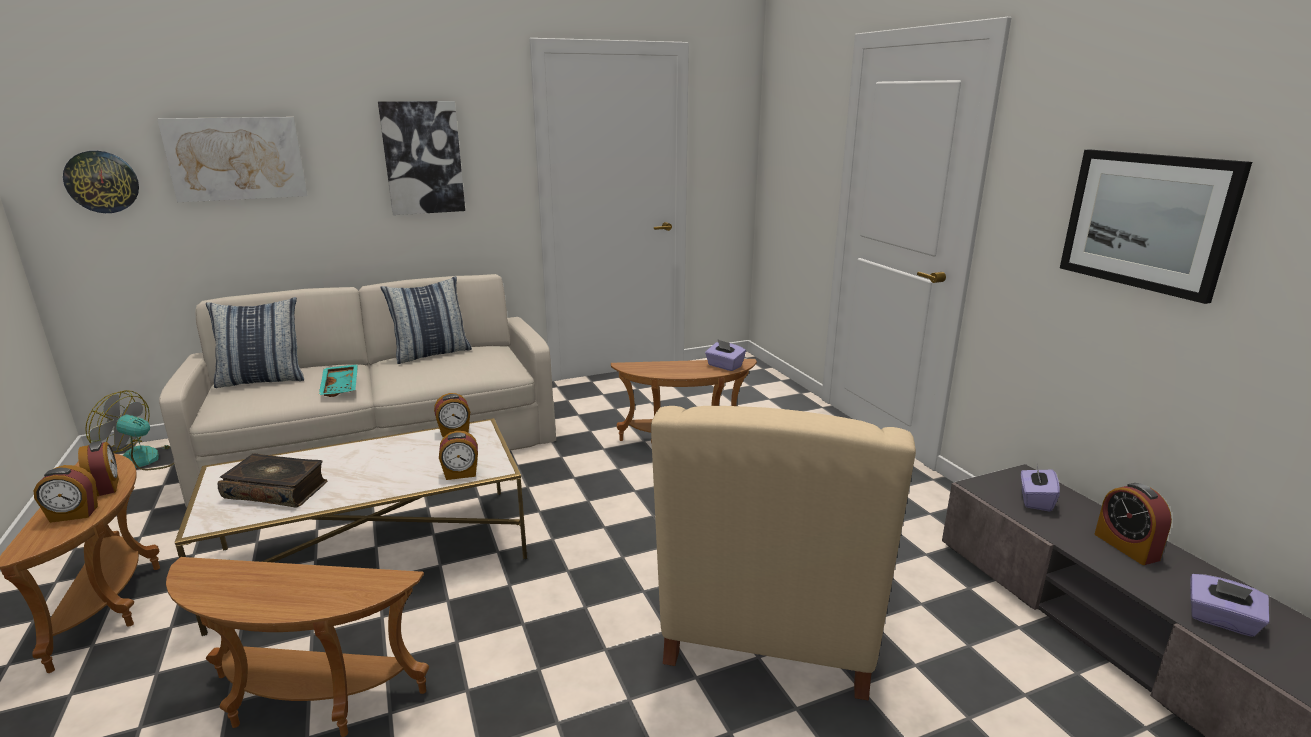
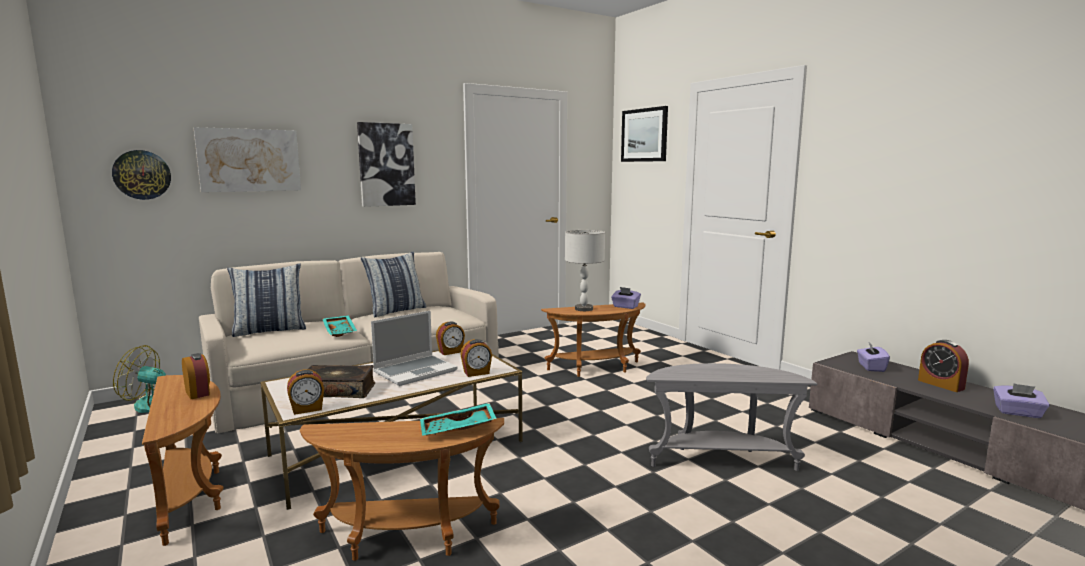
camera: 10 degrees left, 10 degrees down
(73, 514) = (186, 409): alarm clock -> alarm clock (307, 409)
(351, 589) = (458, 429): none -> turquoise tray
(389, 464) = (415, 371): none -> laptop
(666, 367) = (584, 309): none -> grey table lamp
(769, 619) = (720, 459): beige armchair -> grey side table
(1146, 221) = (916, 177): picture -> picture (644, 135)

